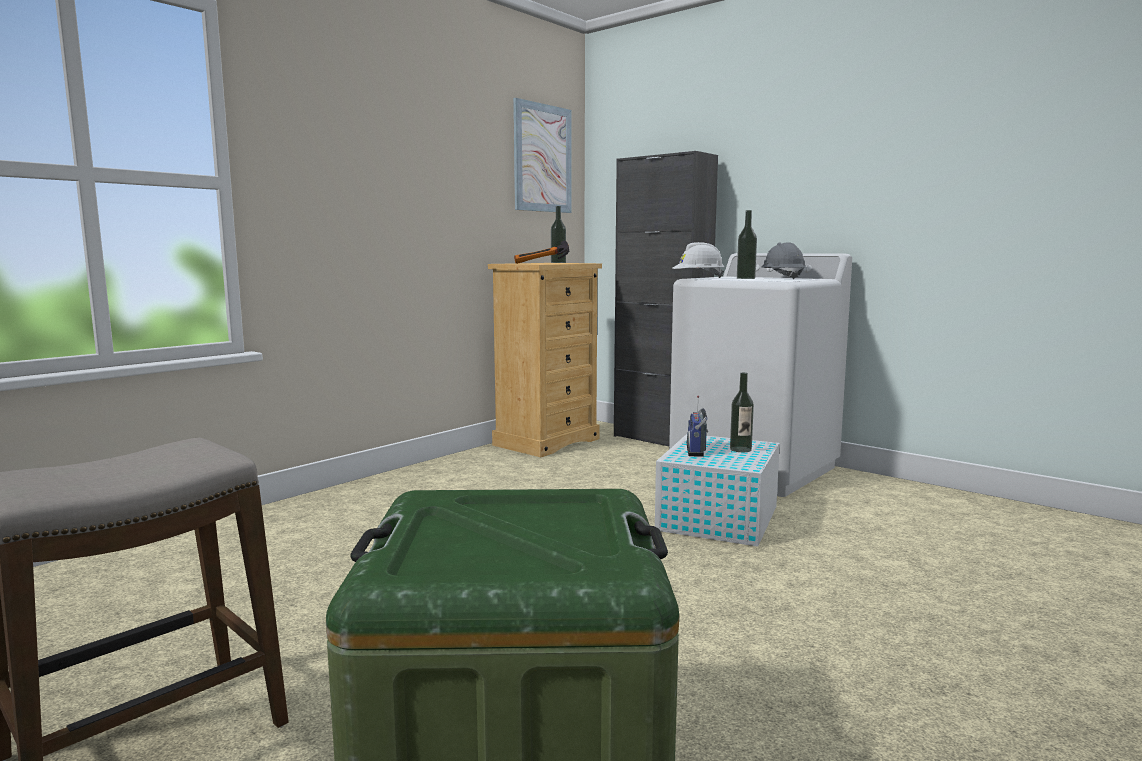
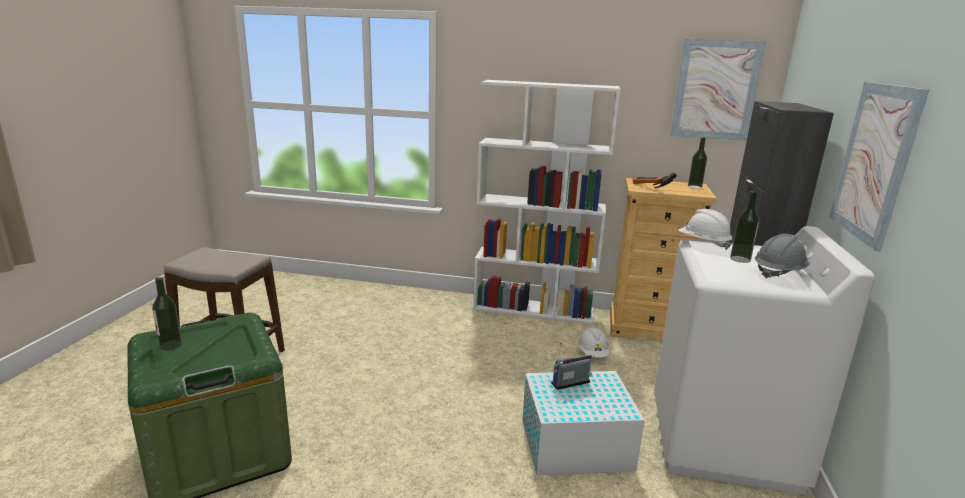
camera: 60 degrees right, 10 degrees up
(426, 470) = (534, 309): none -> white bookcase
(563, 472) = (592, 353): none -> white hard hat
(740, 449) = (597, 403): bottle -> bottle (170, 345)
(799, 178) = (874, 162): none -> picture

